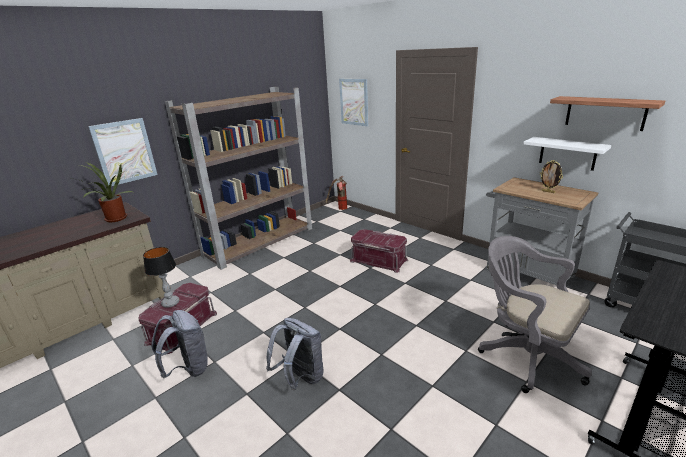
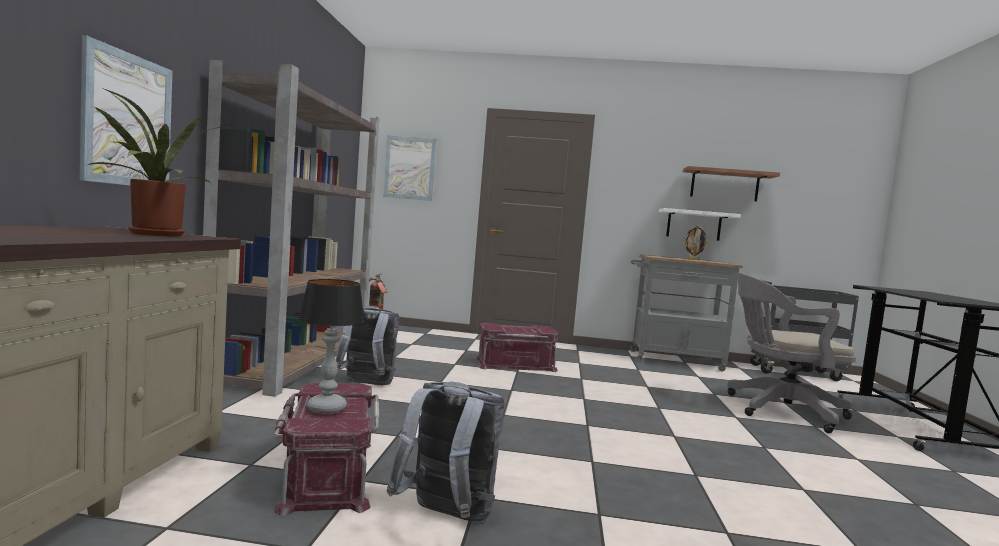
camera: 40 degrees left, 20 degrees down
(300, 378) = (634, 478): grey backpack -> grey backpack (366, 385)

